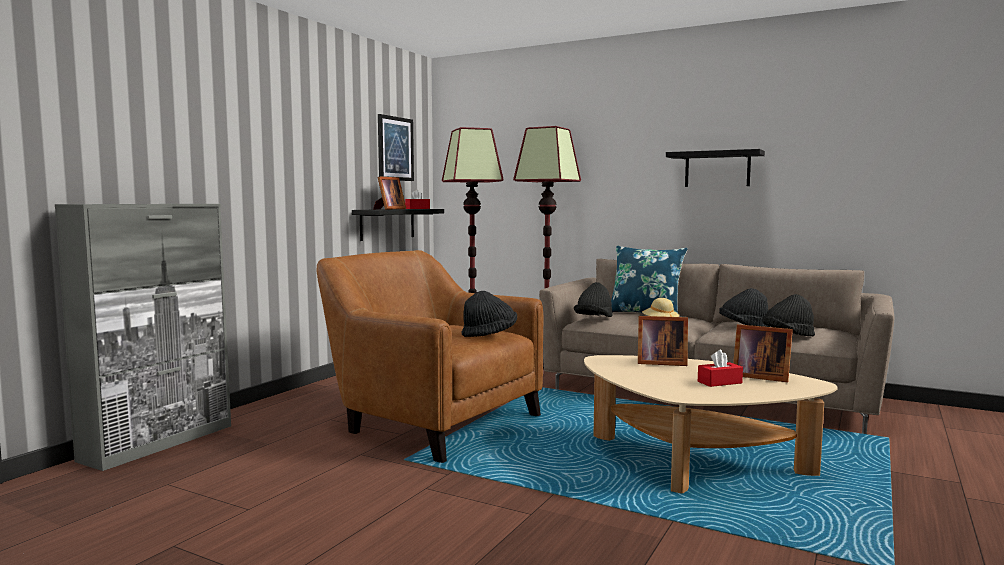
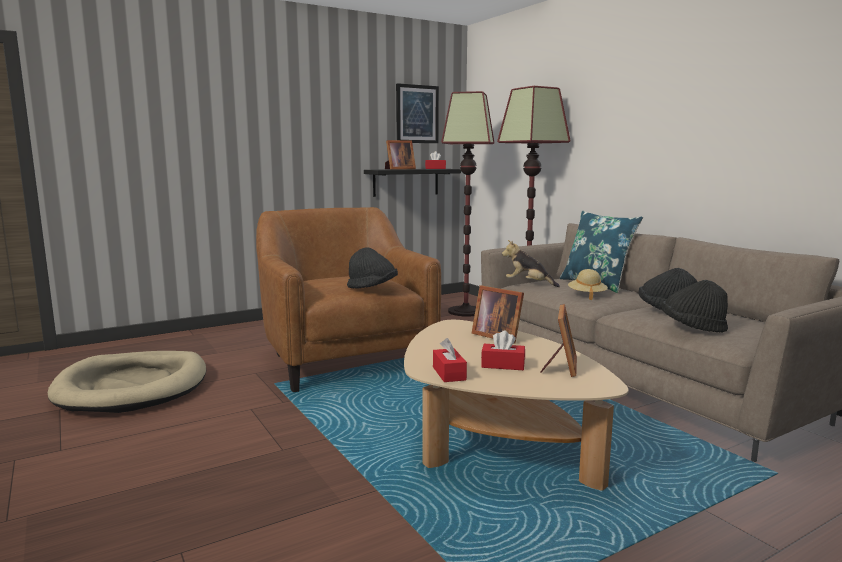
camera: 30 degrees right, 5 degrees up
(159, 442) = (163, 339): grey cabinet -> none
(230, 499) = (133, 387): none -> beige dog bed
(593, 319) = (528, 284): black hat -> plush toy
(699, 395) = (449, 373): none -> red tissue box
(717, 169) = (696, 127): black shelf -> none
(759, 376) = (561, 367): picture frame -> picture frame turned 135 degrees counterclockwise

